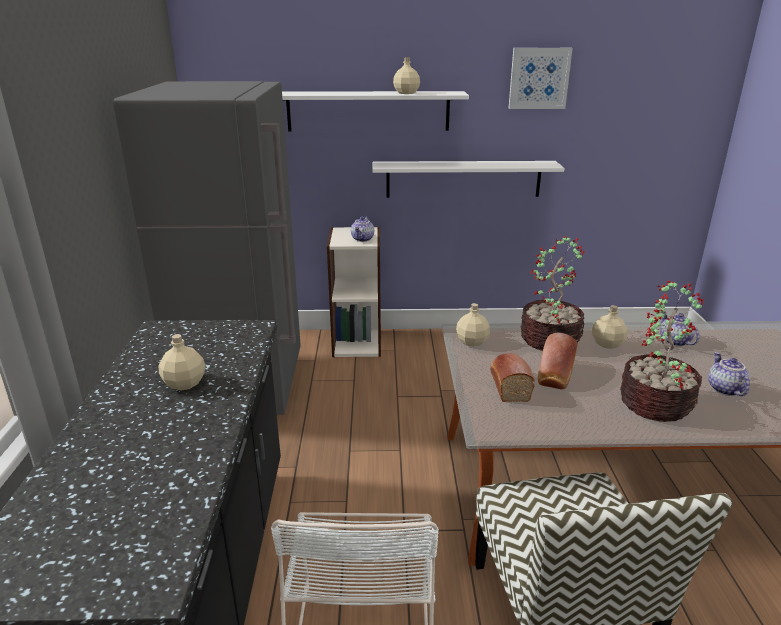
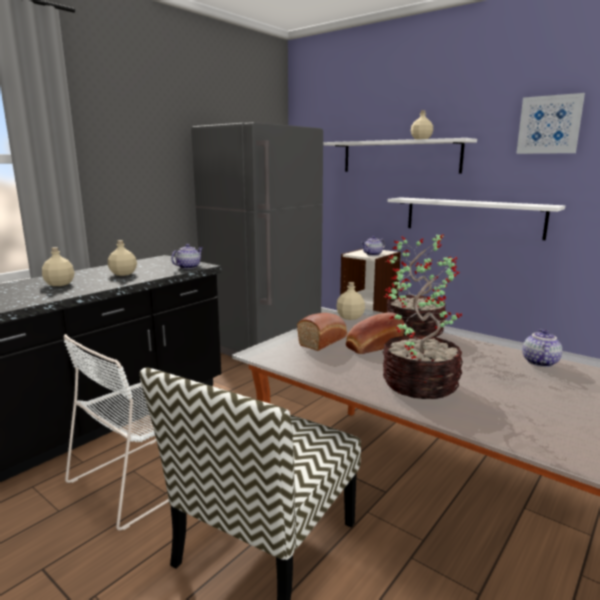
camera: 40 degrees right, 10 degrees down
(606, 344) = (461, 345): beige bottle -> beige bottle (59, 284)
(724, 389) = (518, 400): teapot -> teapot (188, 267)

